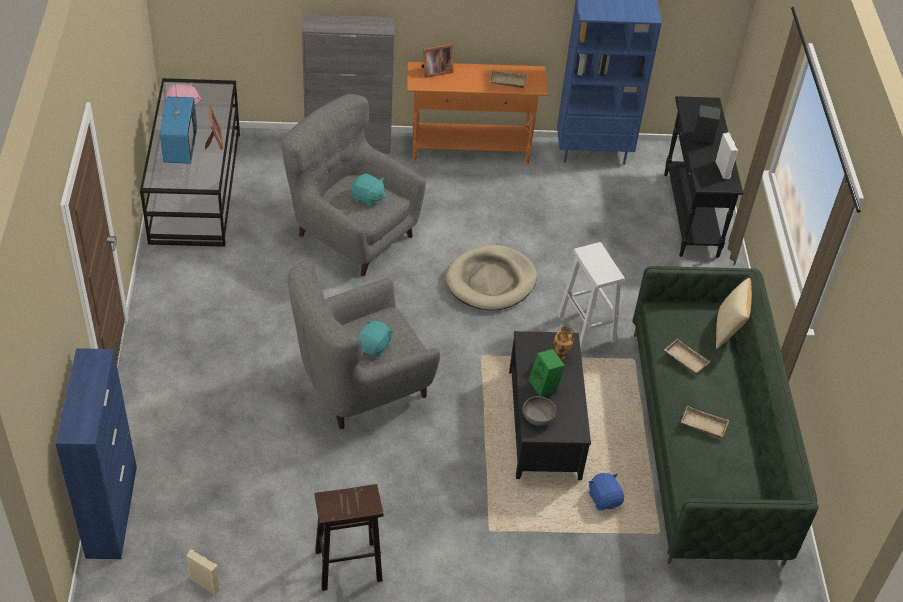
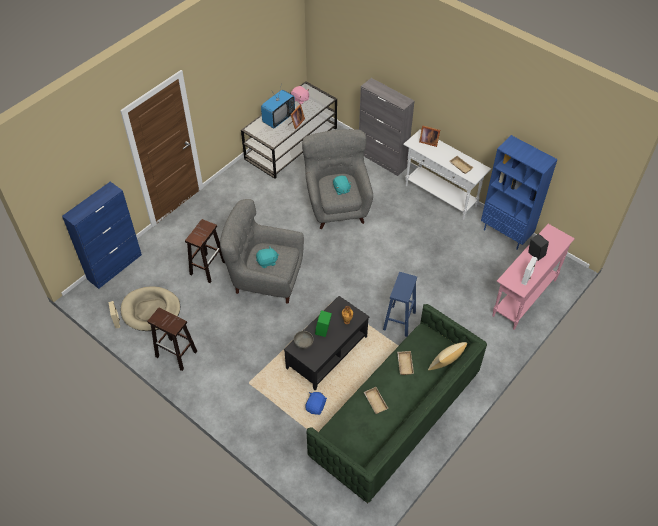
camera: 45 degrees right, 5 degrees up
(261, 421) = (208, 267): none -> brown stool
(471, 150) = (440, 196): orange console table -> white console table
(491, 281) = (378, 268): beige dog bed -> beige dog bed (151, 310)
(587, 329) = (399, 321): white stool -> blue stool
(690, 215) = (524, 298): black console table -> pink console table

